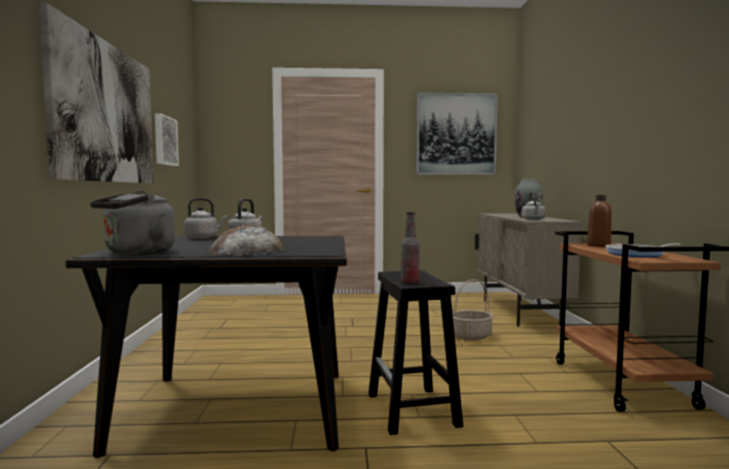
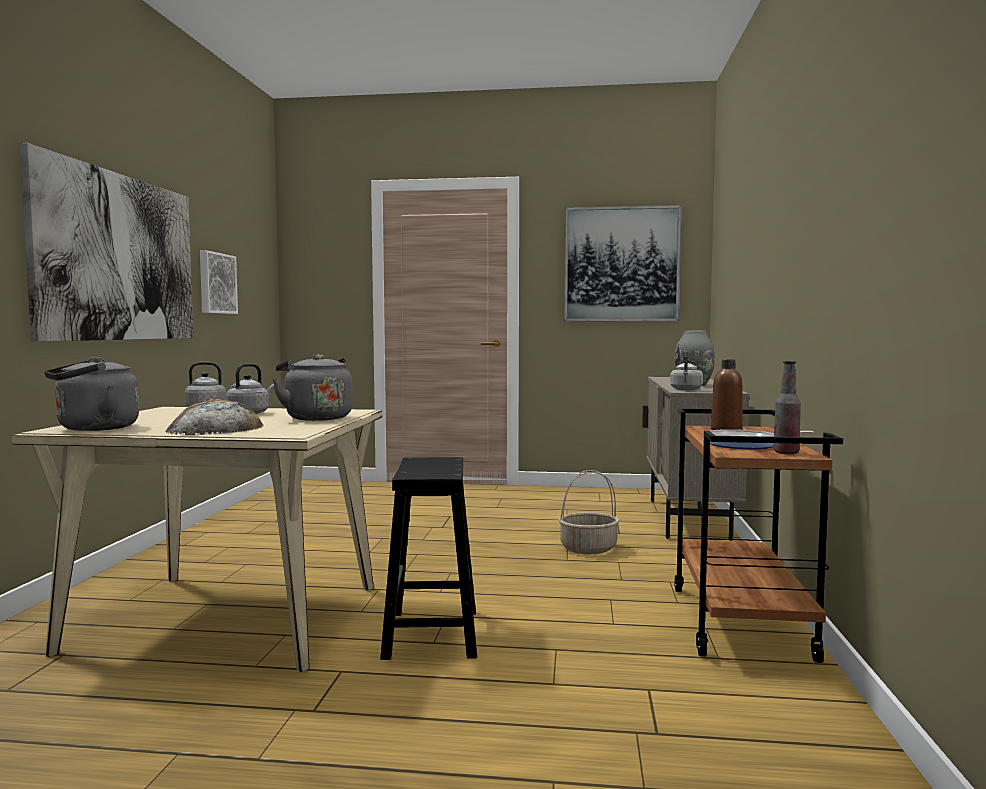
camera: 10 degrees right, 0 degrees up
(238, 409) = (229, 618): black dining table -> beige dining table
(310, 241) = (316, 418): none -> grey kettle
(410, 282) = (415, 472): bottle -> bottle (786, 453)

